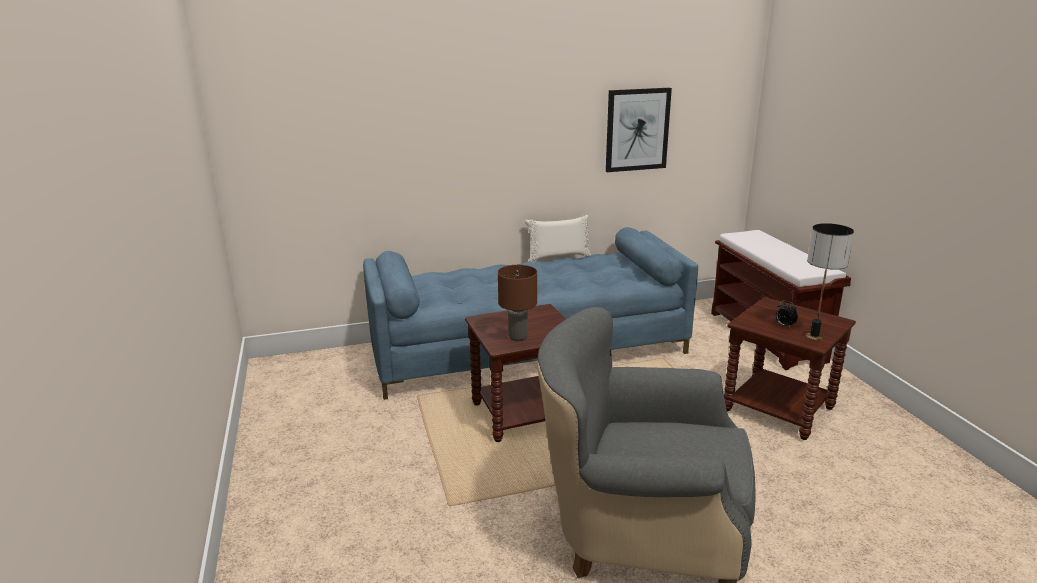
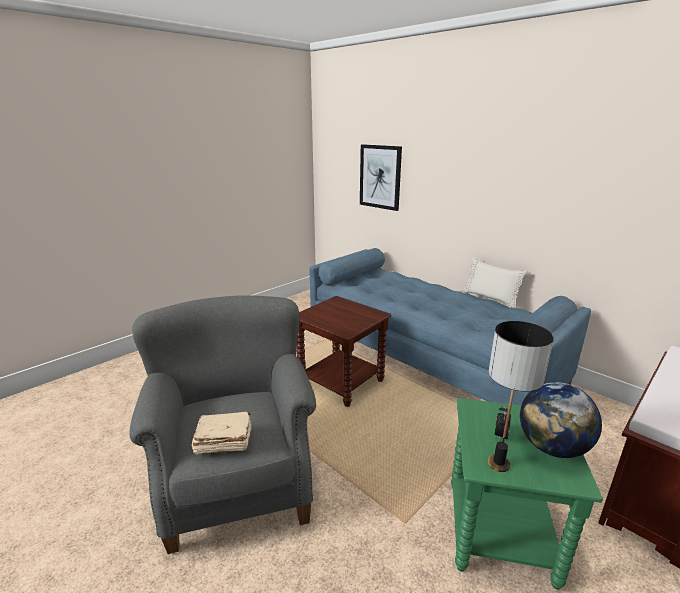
camera: 60 degrees right, 0 degrees up
(518, 338) = (322, 317): brown table lamp -> none
(637, 129) = (603, 199): picture -> picture (380, 177)
(713, 453) = (223, 441): none -> beige book
(779, 409) = (501, 533): brown side table -> green side table
(804, 315) = (552, 447): none -> globe

